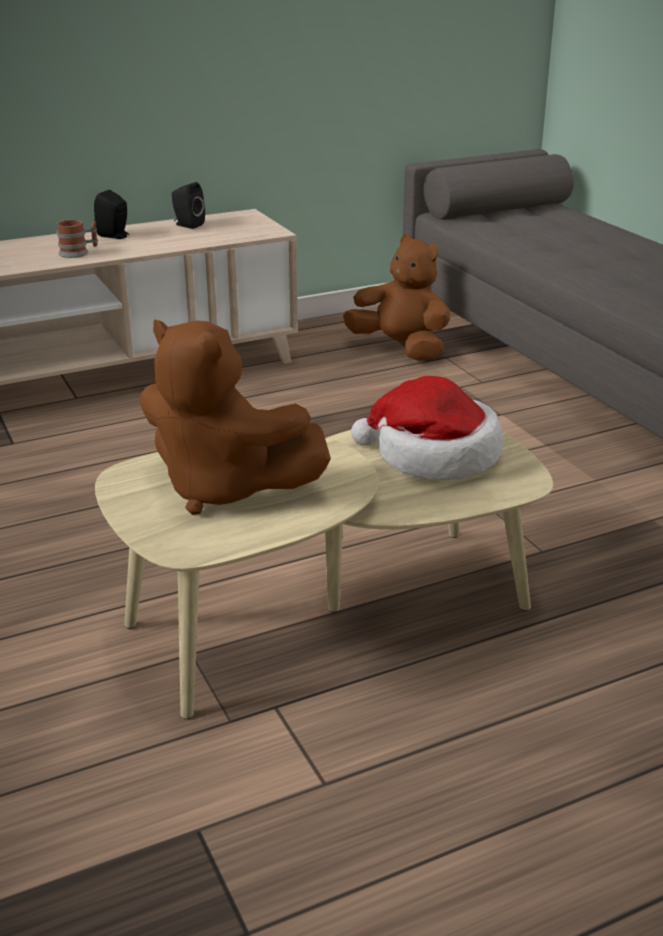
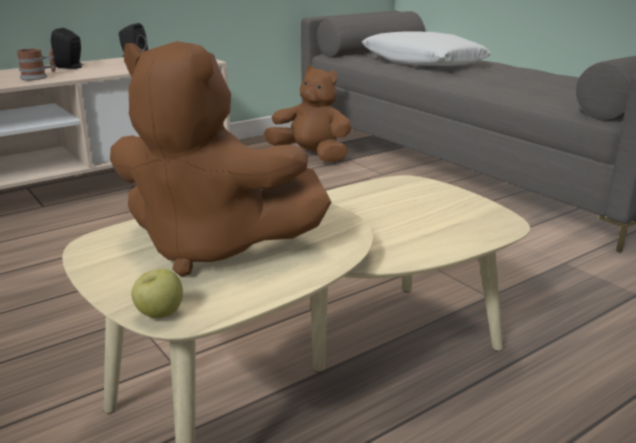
camera: 10 degrees left, 5 degrees down
(169, 547) = (159, 314): none -> apple
(433, 455) = (404, 208): hat -> none
(551, 238) = (422, 63): none -> white pillow

